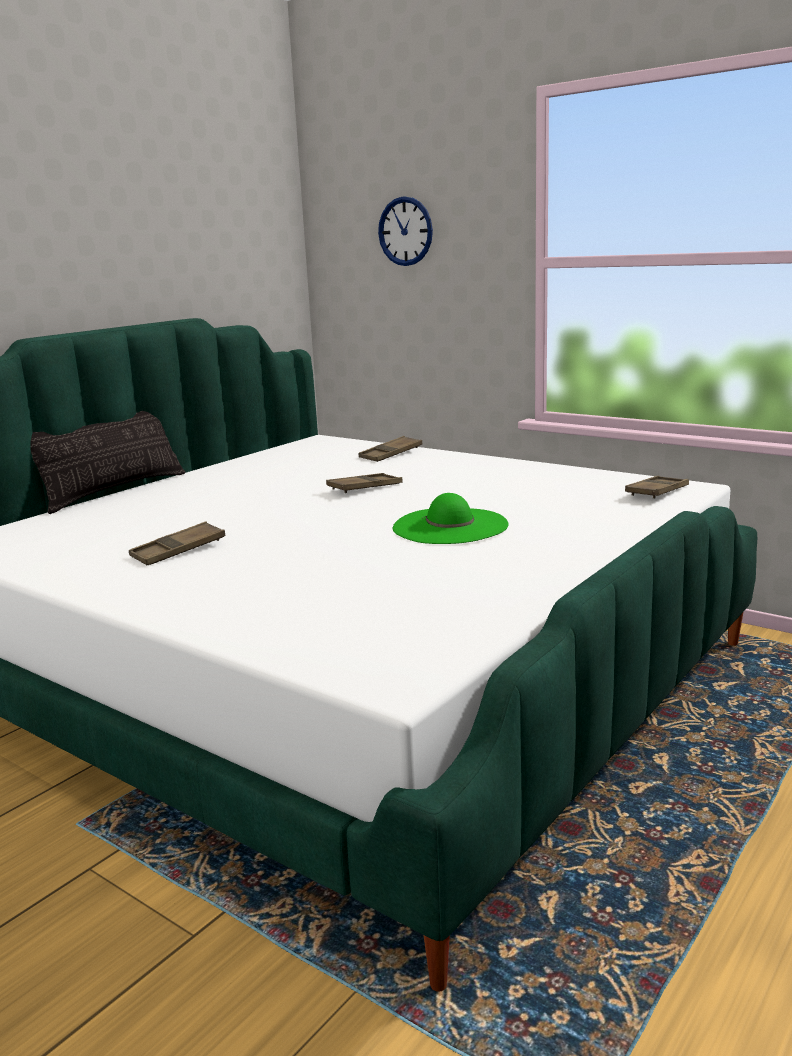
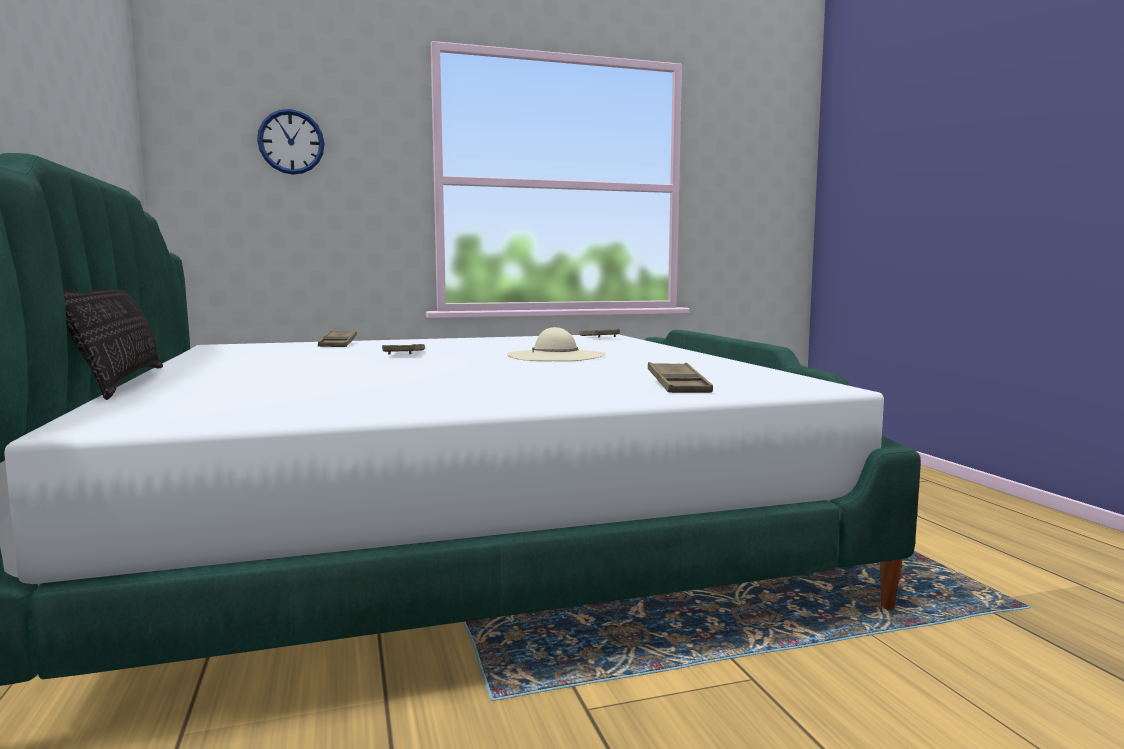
camera: 55 degrees left, 10 degrees down
(178, 550) = (410, 387): brown tray -> brown tray (678, 385)
(450, 526) = (555, 356): green hat -> beige hat

